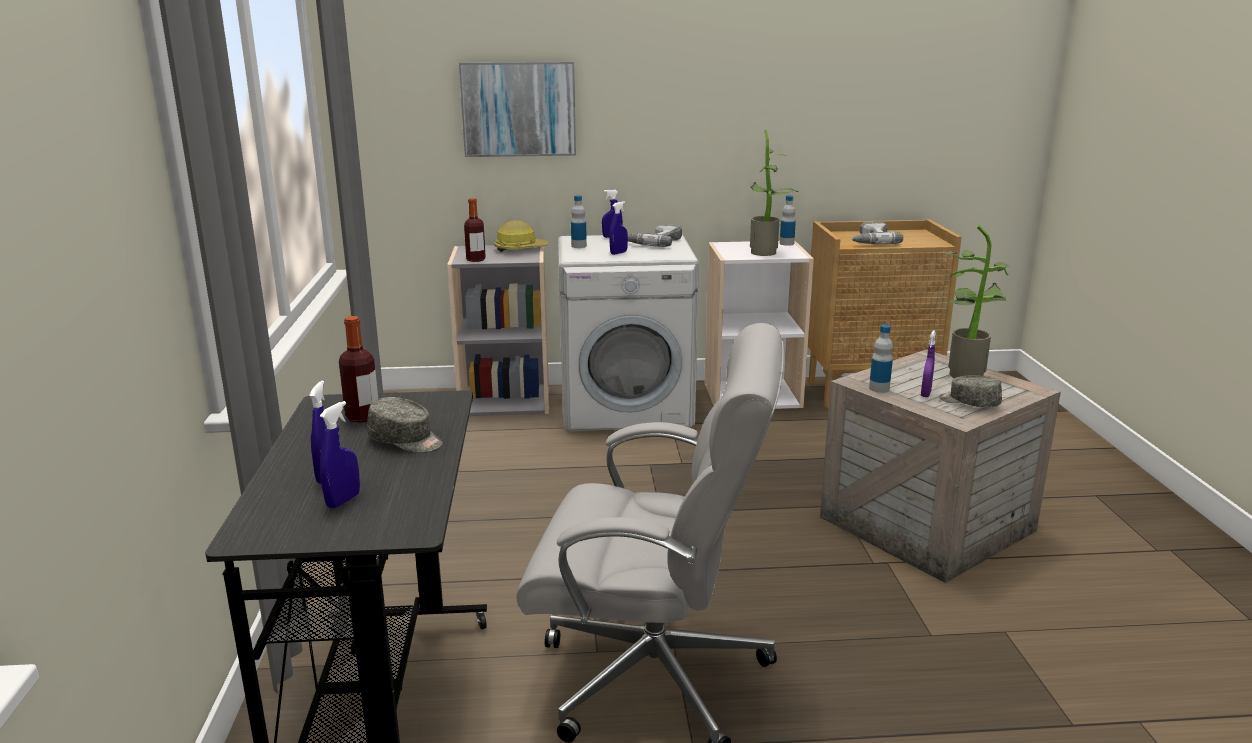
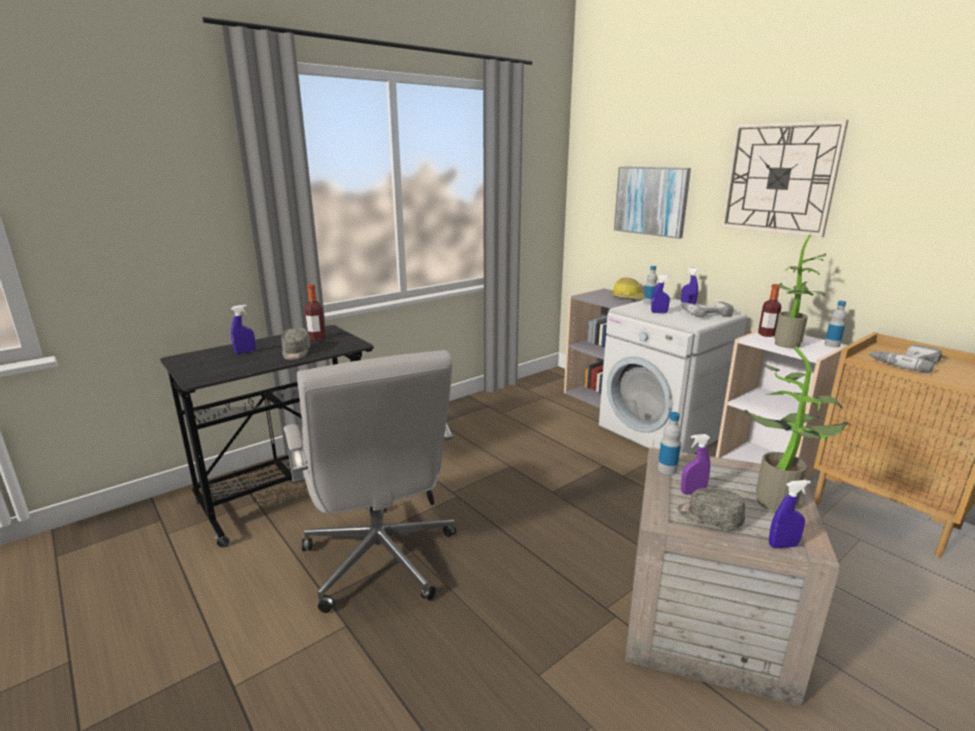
camera: 55 degrees right, 0 degrees up
(343, 501) = (221, 361): blue spray bottle -> blue spray bottle (783, 545)
(476, 260) = (588, 297): bottle -> bottle (766, 334)
(690, 70) = (779, 178): none -> wall clock
(969, 403) = (709, 517): grey cap -> grey cap turned 60 degrees counterclockwise

